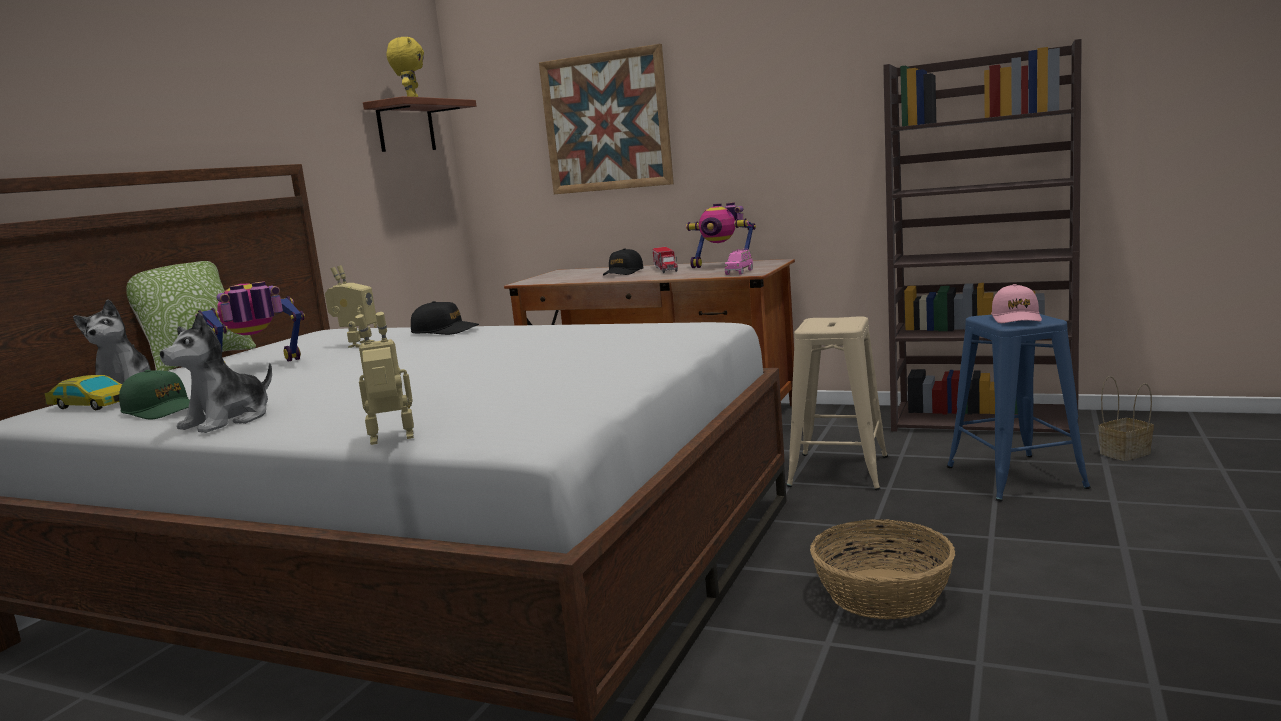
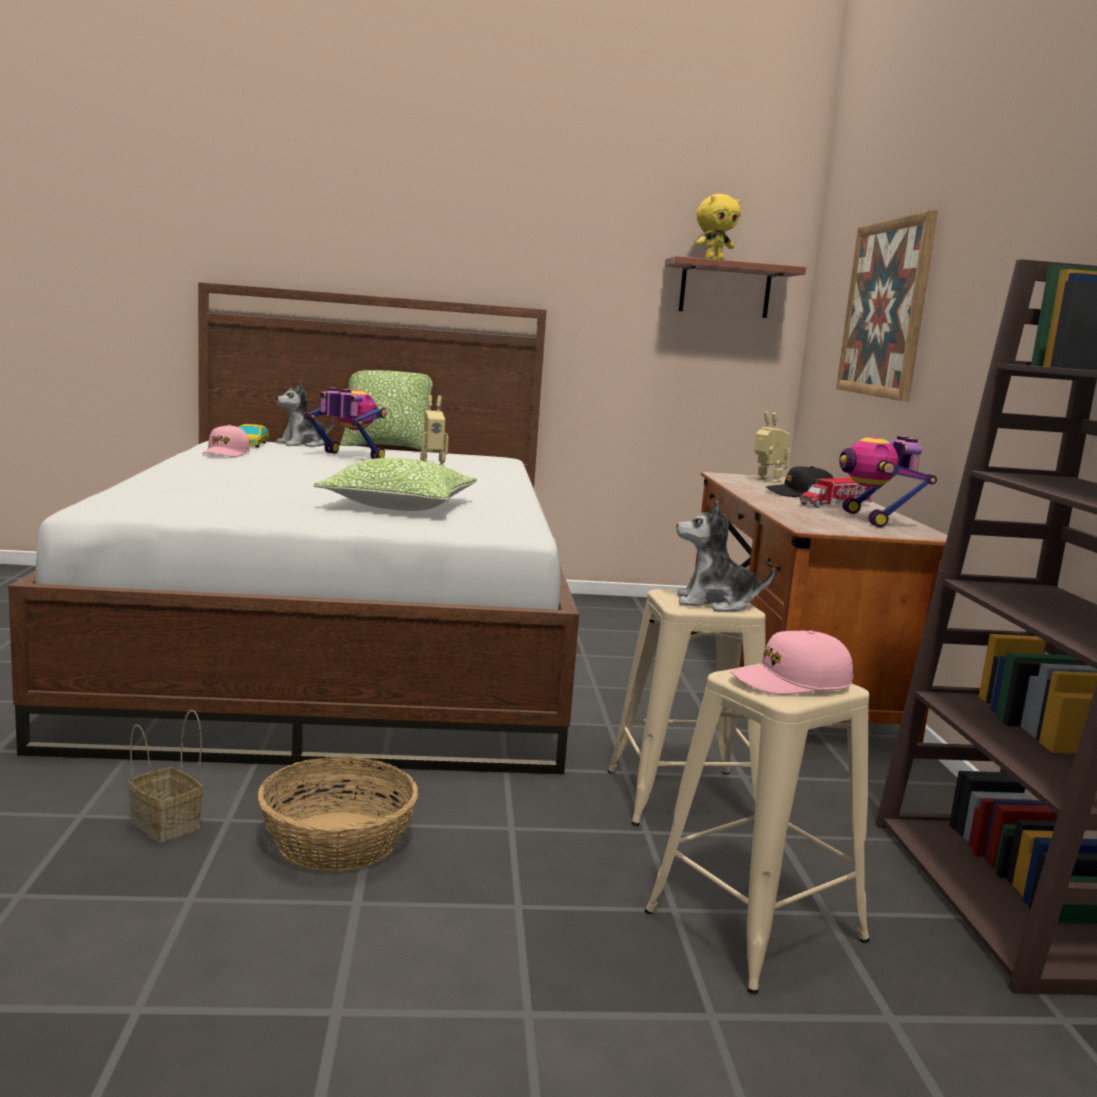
camera: 60 degrees right, 0 degrees up
(162, 410) = (226, 453): green cap -> pink cap
(228, 420) = (190, 464): plush toy -> plush toy (715, 603)
(392, 440) = (110, 488): toy robot -> toy robot (766, 481)
(445, 331) = (489, 477): black cap -> none
(584, 348) = (399, 506): none -> pillow
(739, 272) = (817, 524): pink toy car -> none
(1015, 477) = (755, 926): blue stool -> beige stool
(1125, 453) = (973, 1045): basket -> basket (168, 825)

